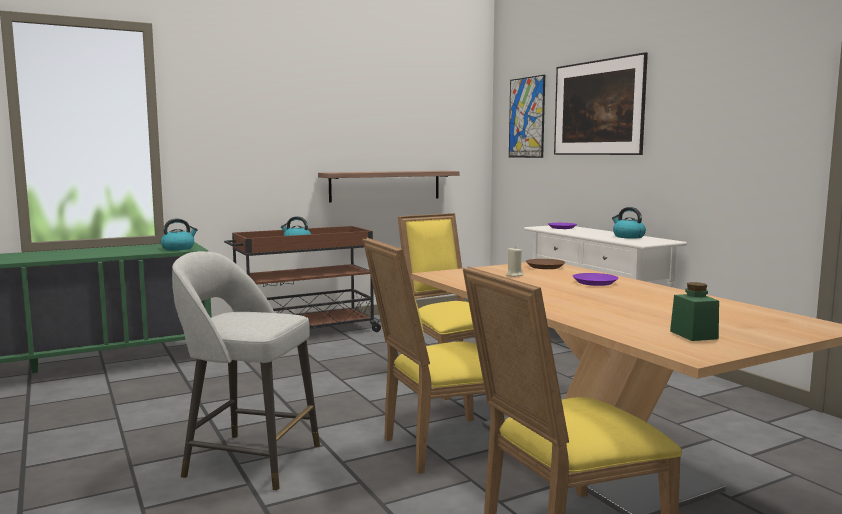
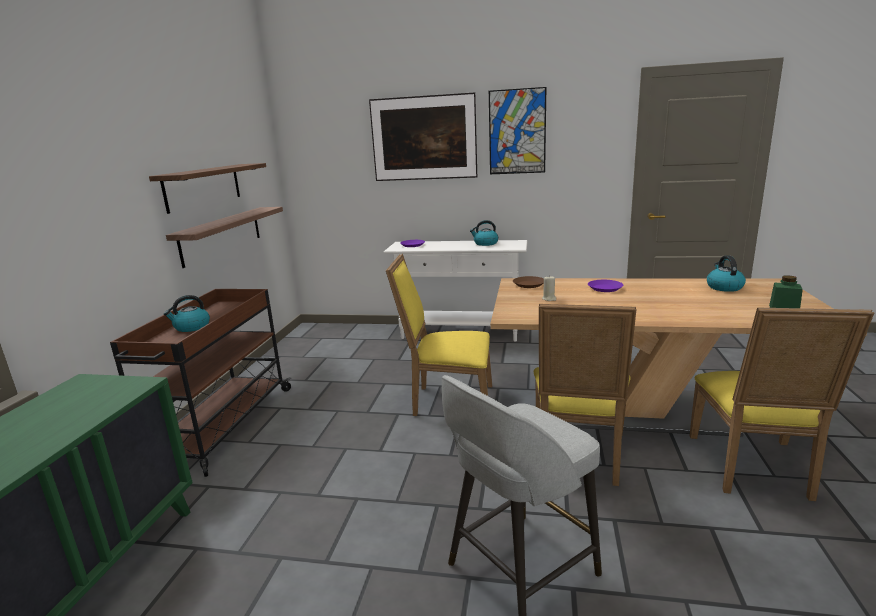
camera: 50 degrees left, 10 degrees up
(178, 248) = (112, 392): kettle -> kettle (724, 287)
(372, 141) = (203, 187): none -> shelf
(526, 117) = (331, 147): picture -> picture (517, 132)

